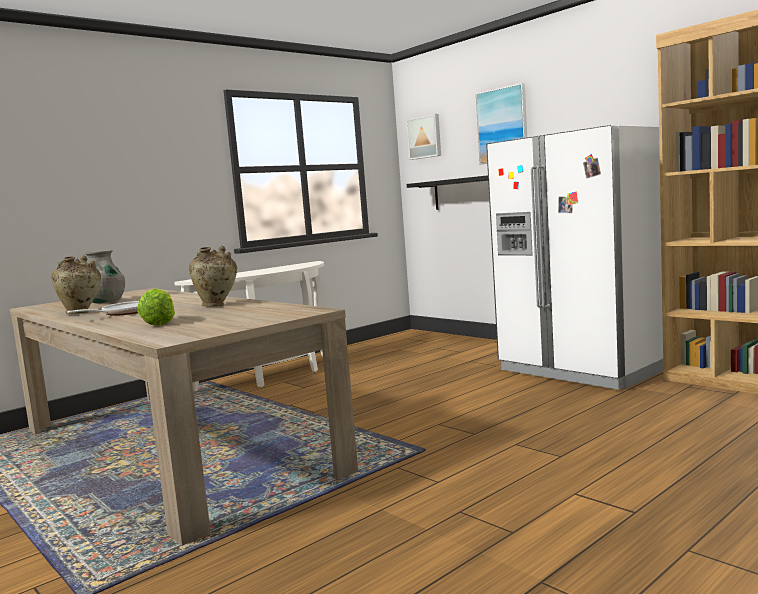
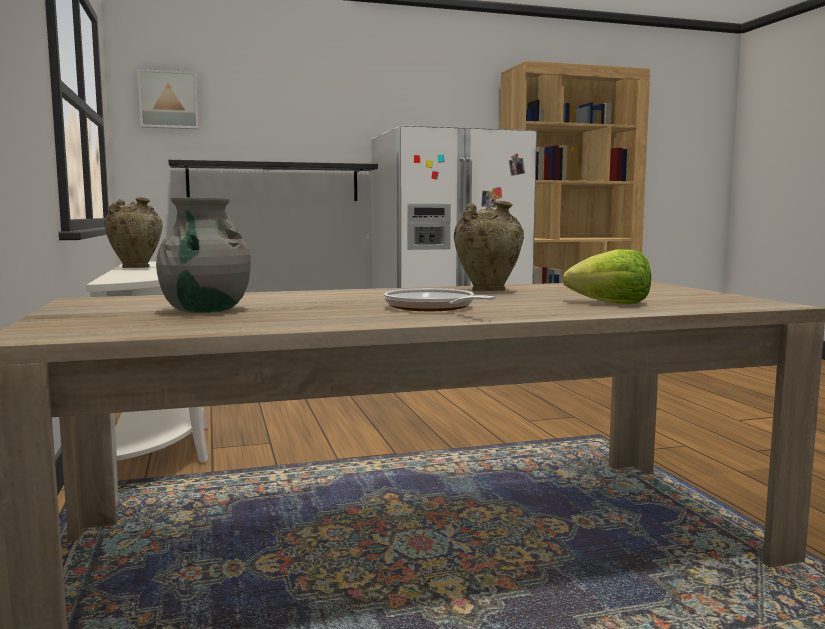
camera: 65 degrees left, 0 degrees up
(81, 313) = (338, 318): beige vase -> beige vase (136, 268)
(502, 125) = (301, 107): picture -> none

